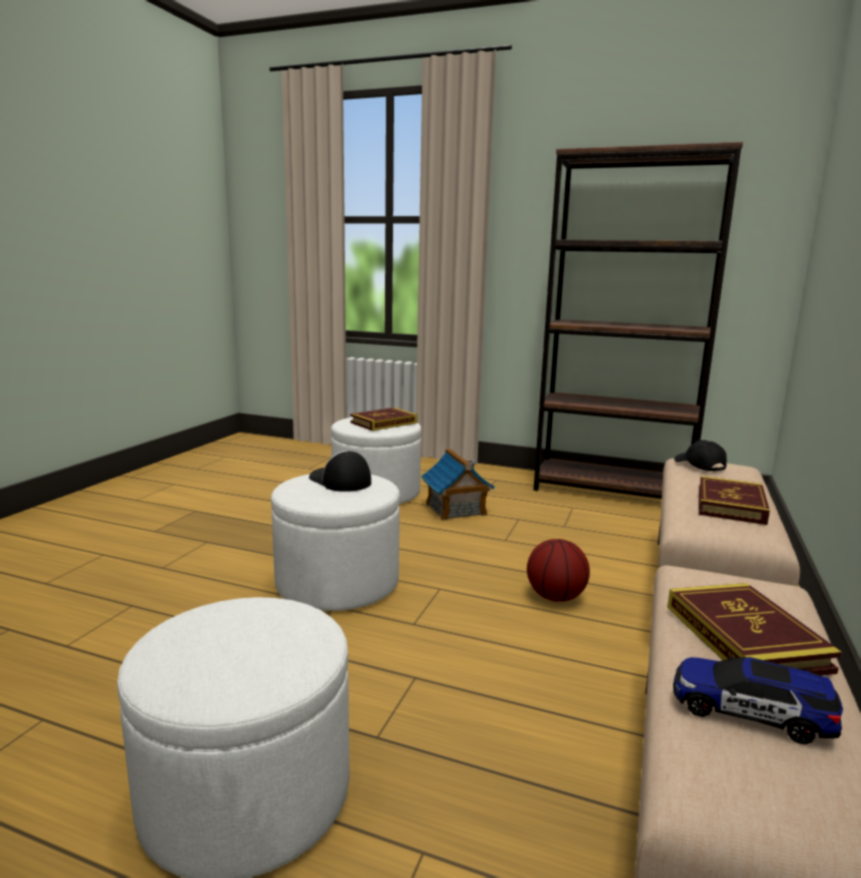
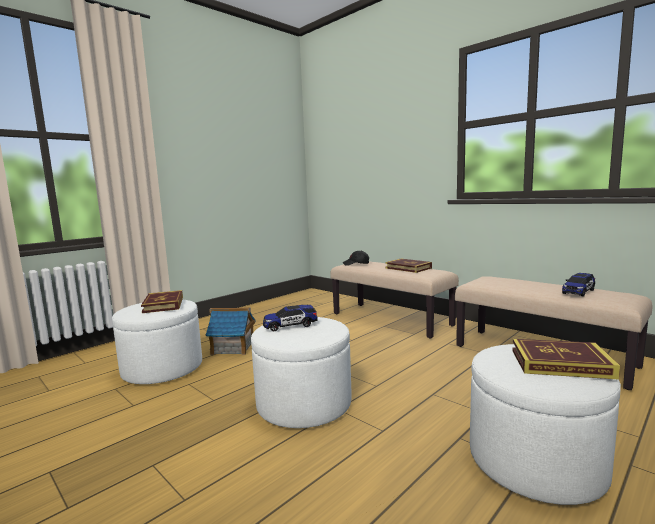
camera: 65 degrees left, 5 degrees down
(340, 480) = (290, 325): cap -> toy car
(556, 597) = (371, 345): basketball -> none
(612, 491) = (263, 307): brown bookcase -> none
(745, 638) = (529, 284): book -> book (560, 363)

